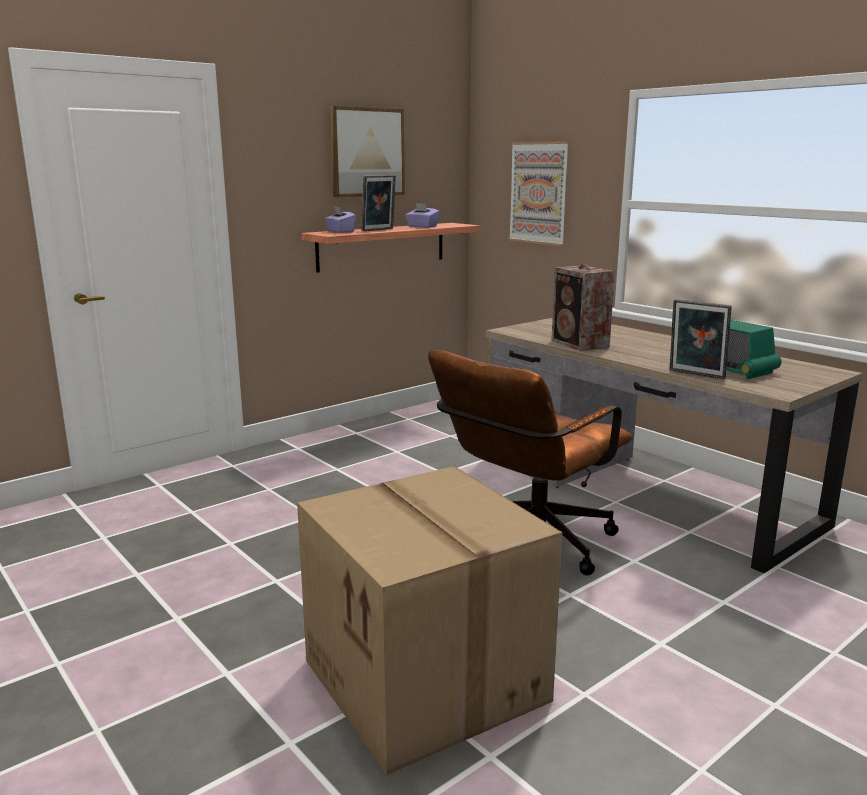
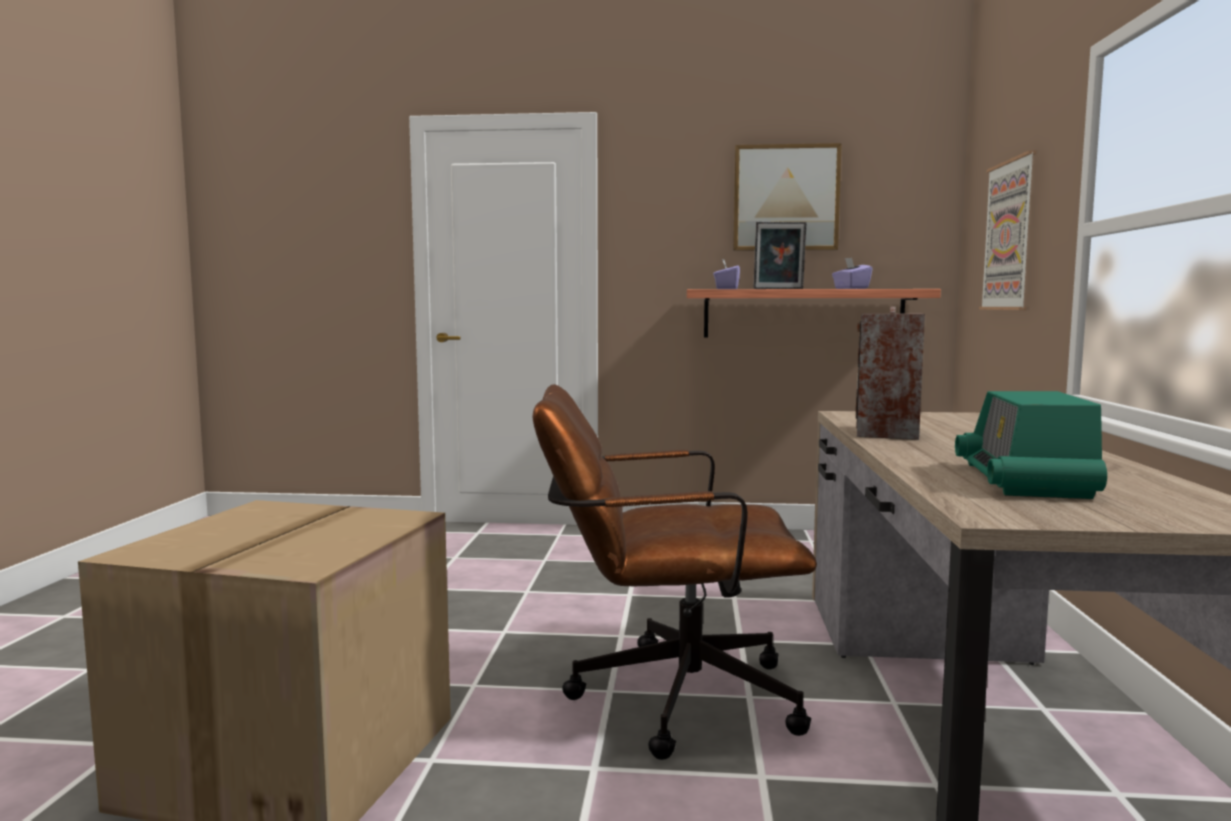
camera: 45 degrees right, 10 degrees down
(695, 375) = (927, 477): picture frame -> none

